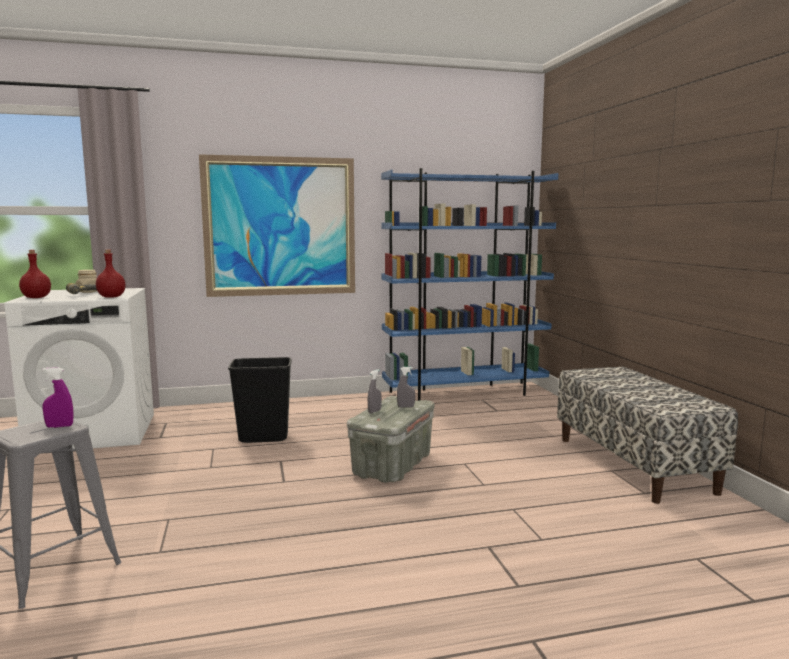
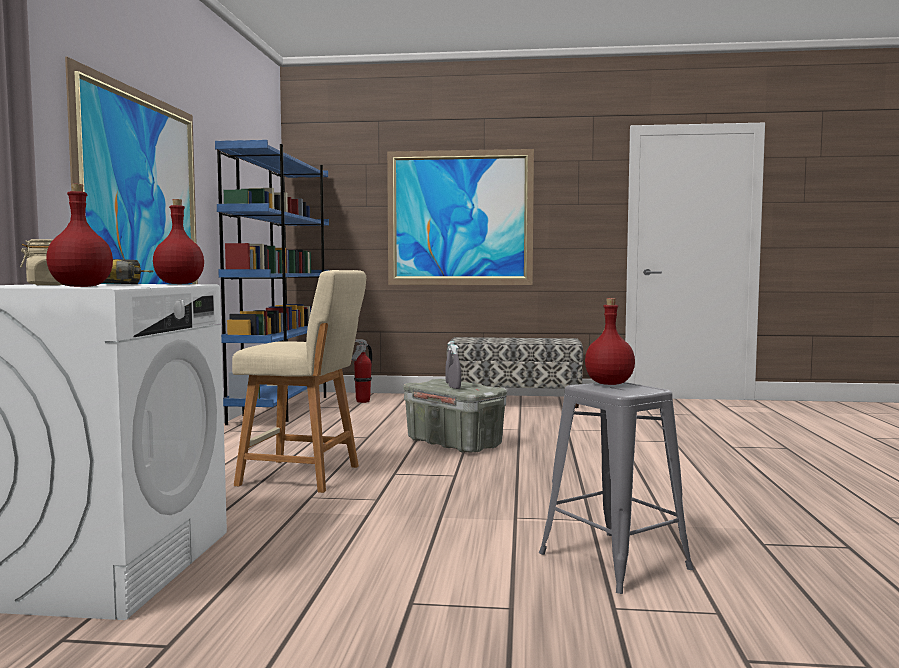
camera: 70 degrees left, 5 degrees down
(59, 426) = (609, 384): purple spray bottle -> red bottle
(263, 438) = (305, 476): black trash can -> beige stool
(526, 408) = (362, 401): none -> fire extinguisher
(643, 222) = (459, 218): none -> picture

